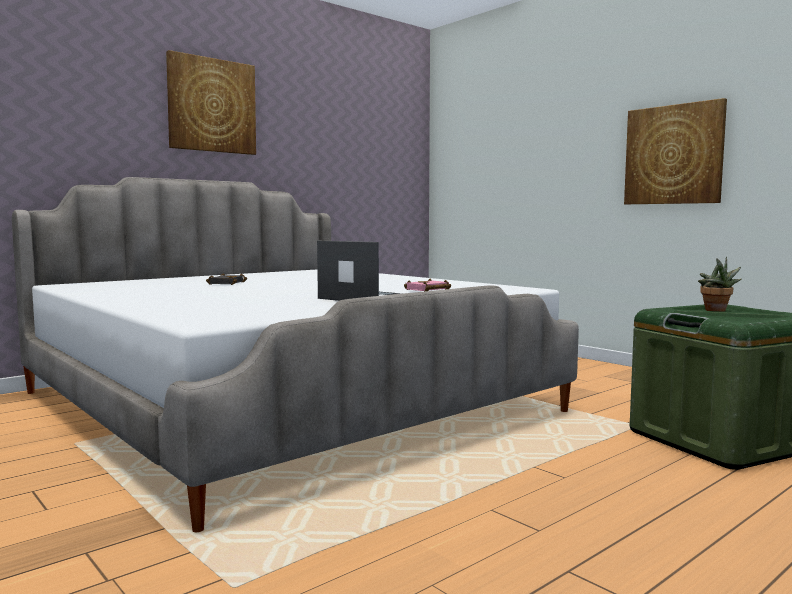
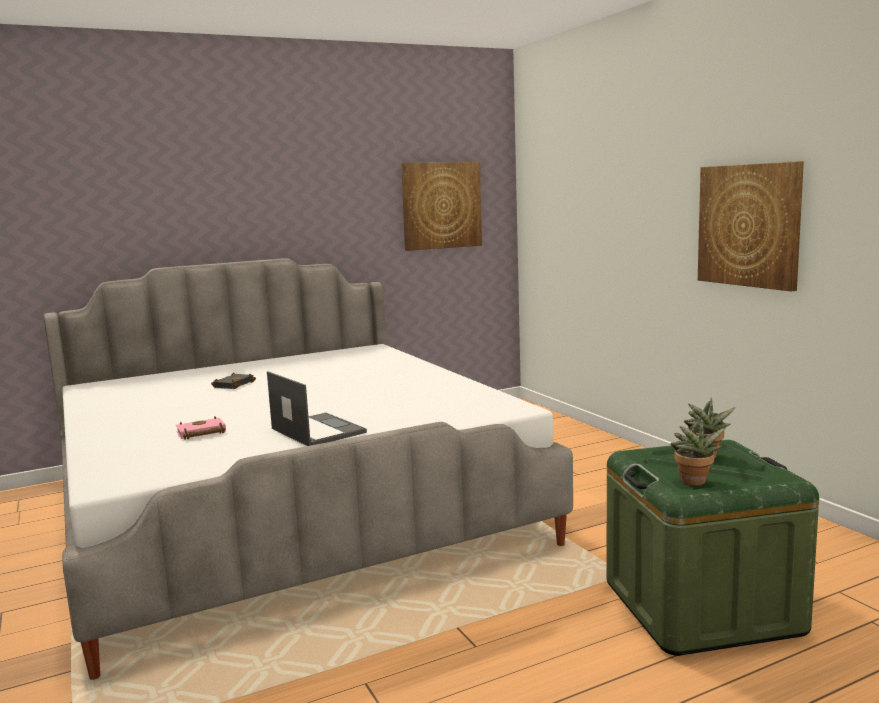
camera: 15 degrees right, 5 degrees up
(212, 105) = (244, 180): picture -> picture (441, 205)
(427, 290) = (407, 408): pink book -> pink book (200, 433)
(735, 320) = (694, 483): none -> potted plant

